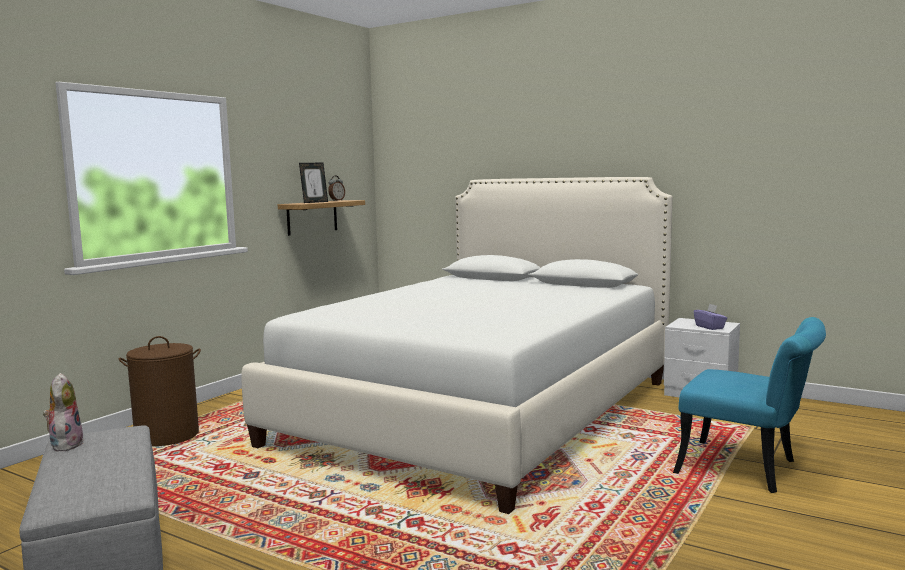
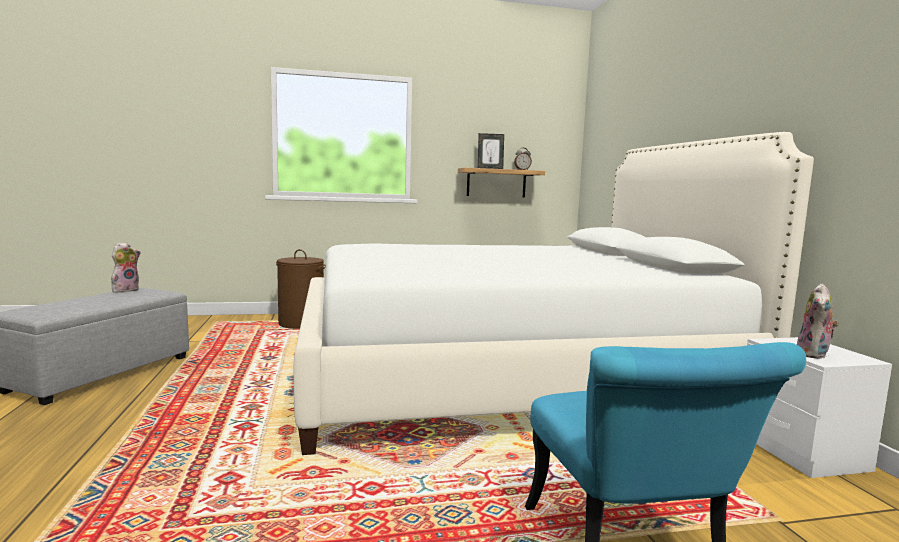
camera: 45 degrees right, 0 degrees up
(710, 327) = (814, 355): purple tissue box -> plush toy

